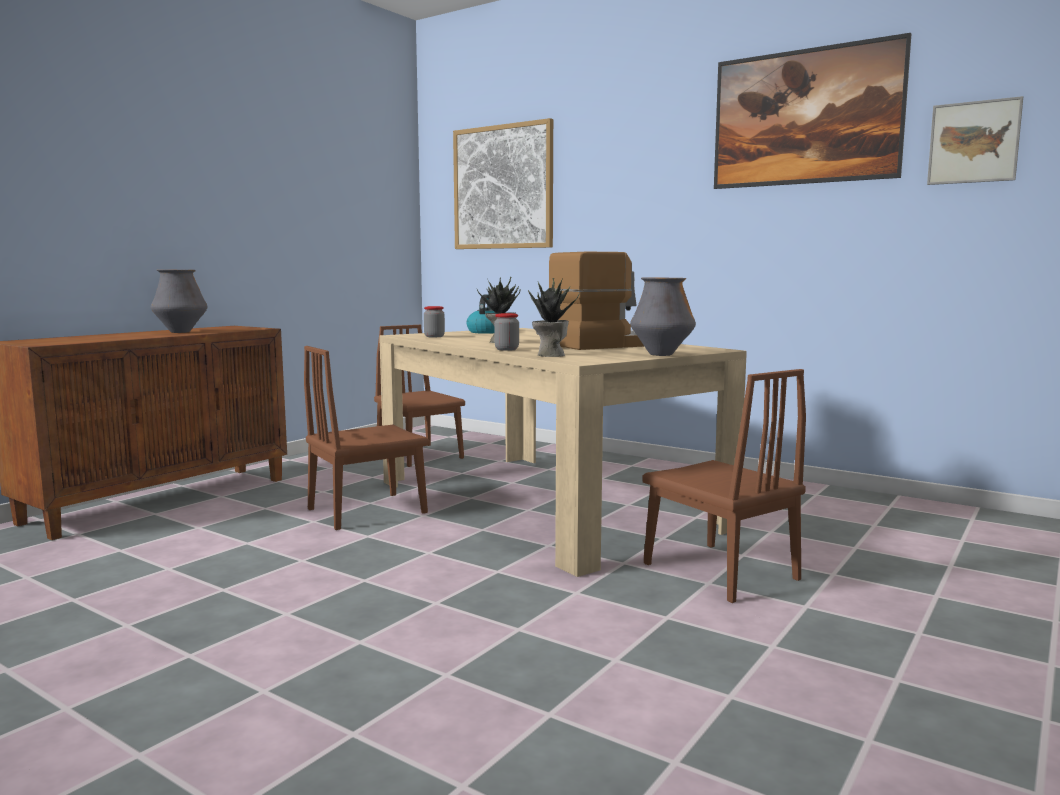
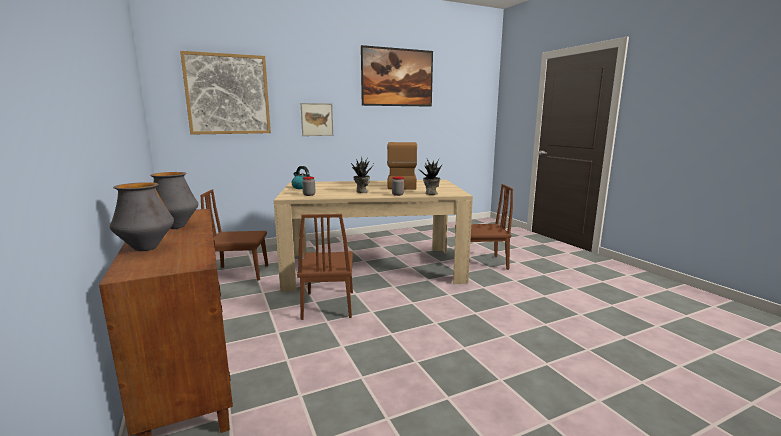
camera: 60 degrees left, 5 degrees up
(661, 354) = (448, 186): vase -> vase (146, 248)
(973, 142) = (451, 95): picture -> picture (317, 119)

